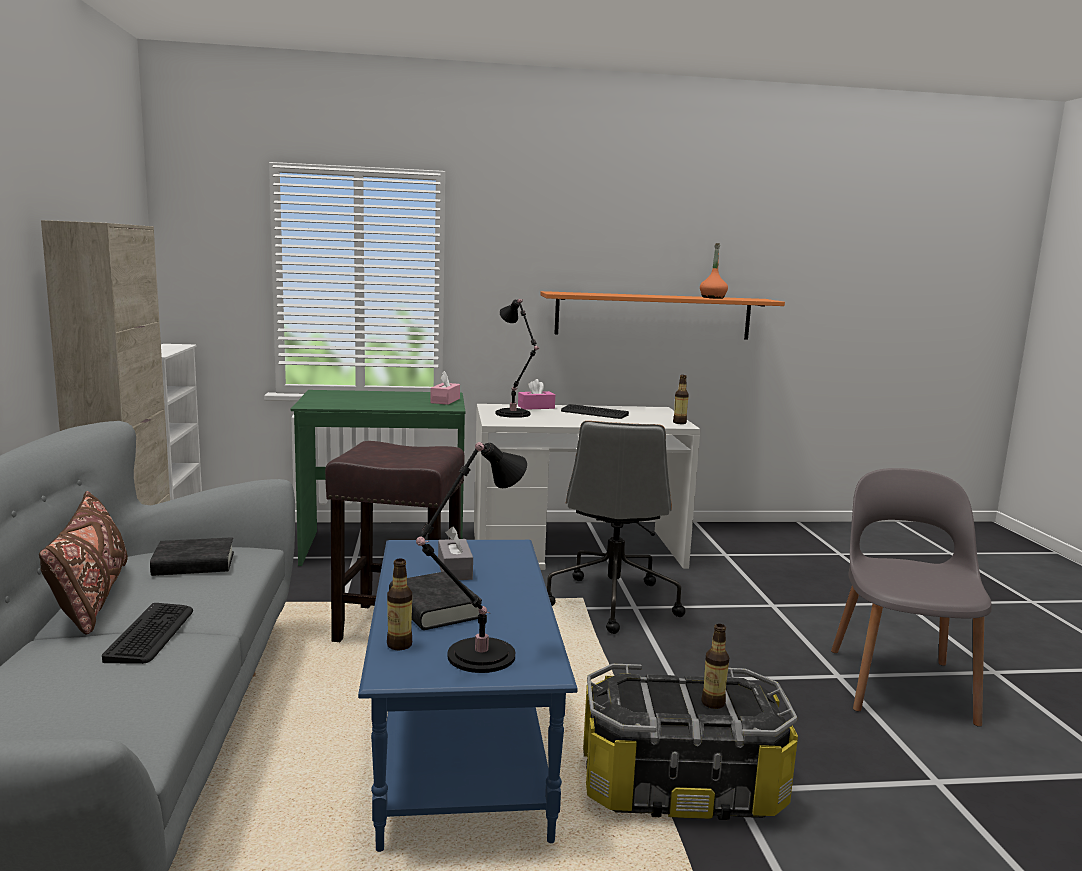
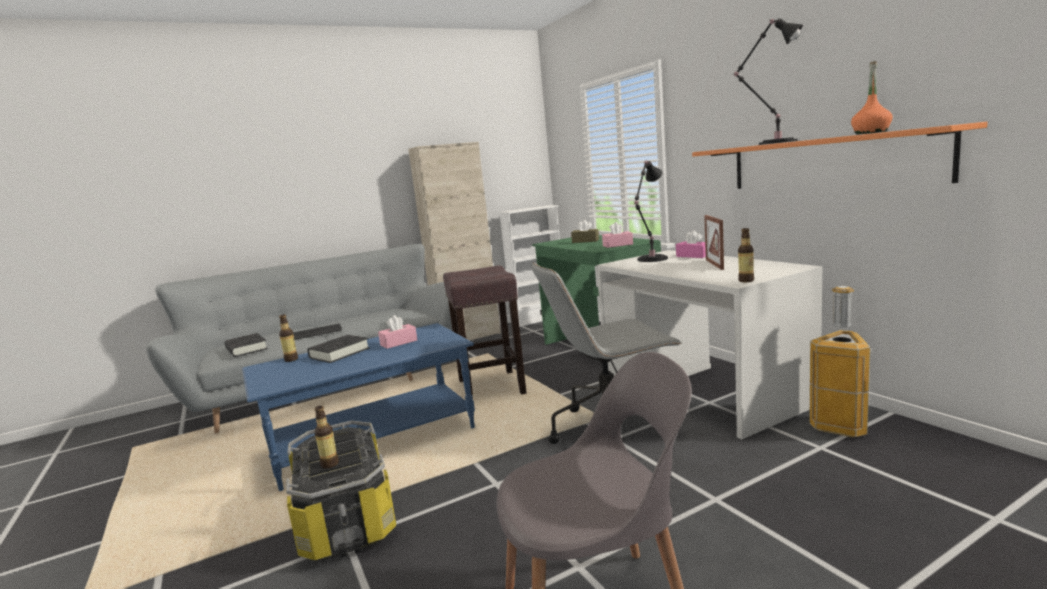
camera: 70 degrees right, 0 degrees up
(91, 598) = (349, 318): brown pillow -> none
(194, 564) = (393, 315): black book -> black book (246, 349)
(366, 399) = (585, 241): none -> brown tissue box
(454, 570) = (398, 343): grey tissue box -> pink tissue box
(476, 657) = (279, 374): black table lamp -> black table lamp (774, 143)
(594, 413) = (714, 264): keyboard -> picture frame
(700, 539) = (840, 426): none -> trash can

